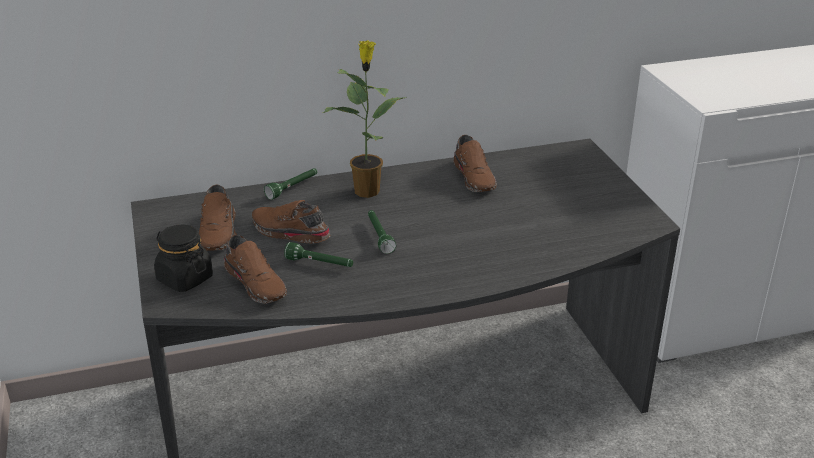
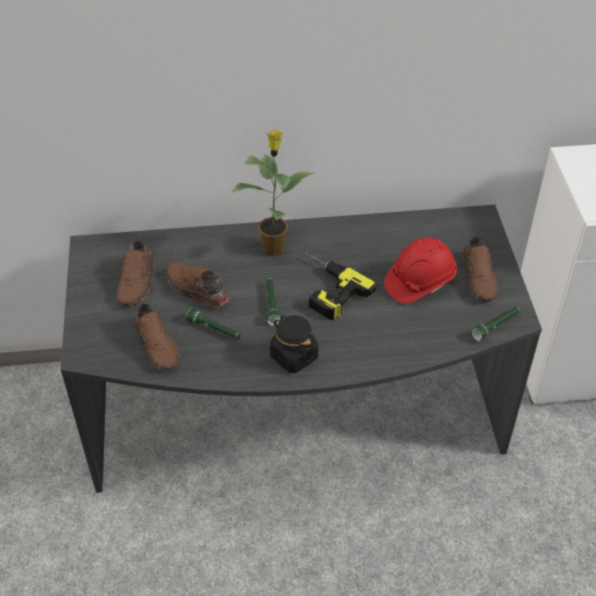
camera: 10 degrees right, 15 degrees up
(184, 279) = (100, 331): black jar -> black jar (293, 356)
(293, 188) = (210, 236): green flashlight -> green flashlight (496, 326)
(435, 218) = (325, 289): none -> power drill
(475, 177) = (374, 243): brown shoe -> brown shoe (479, 277)
(535, 203) = (419, 282): none -> red hard hat

